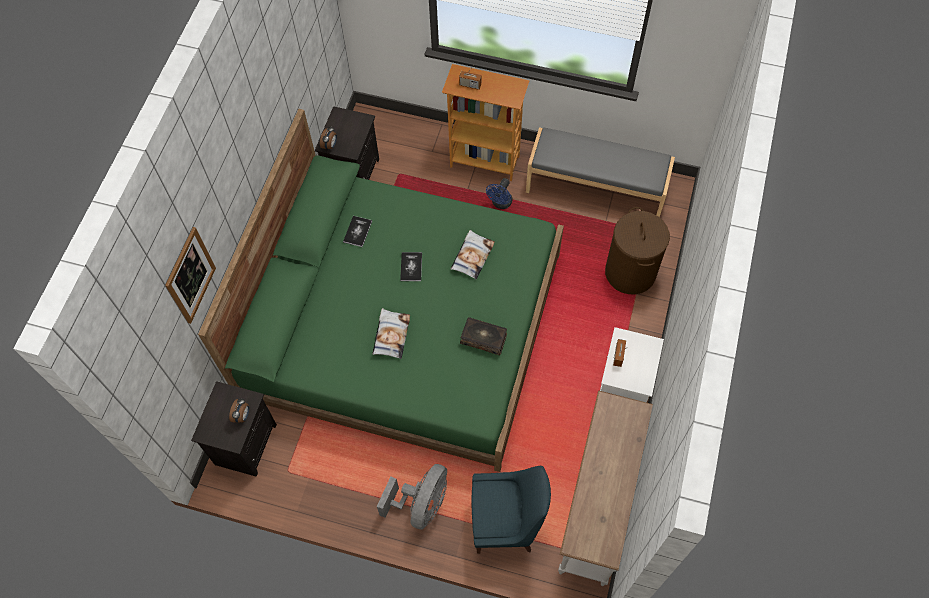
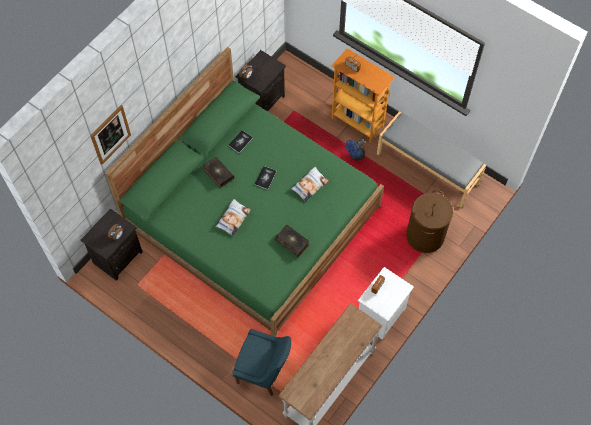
camera: 20 degrees right, 0 degrees up
(346, 284) = (218, 174): none -> book
(421, 504) = (214, 338): grey fan -> none

